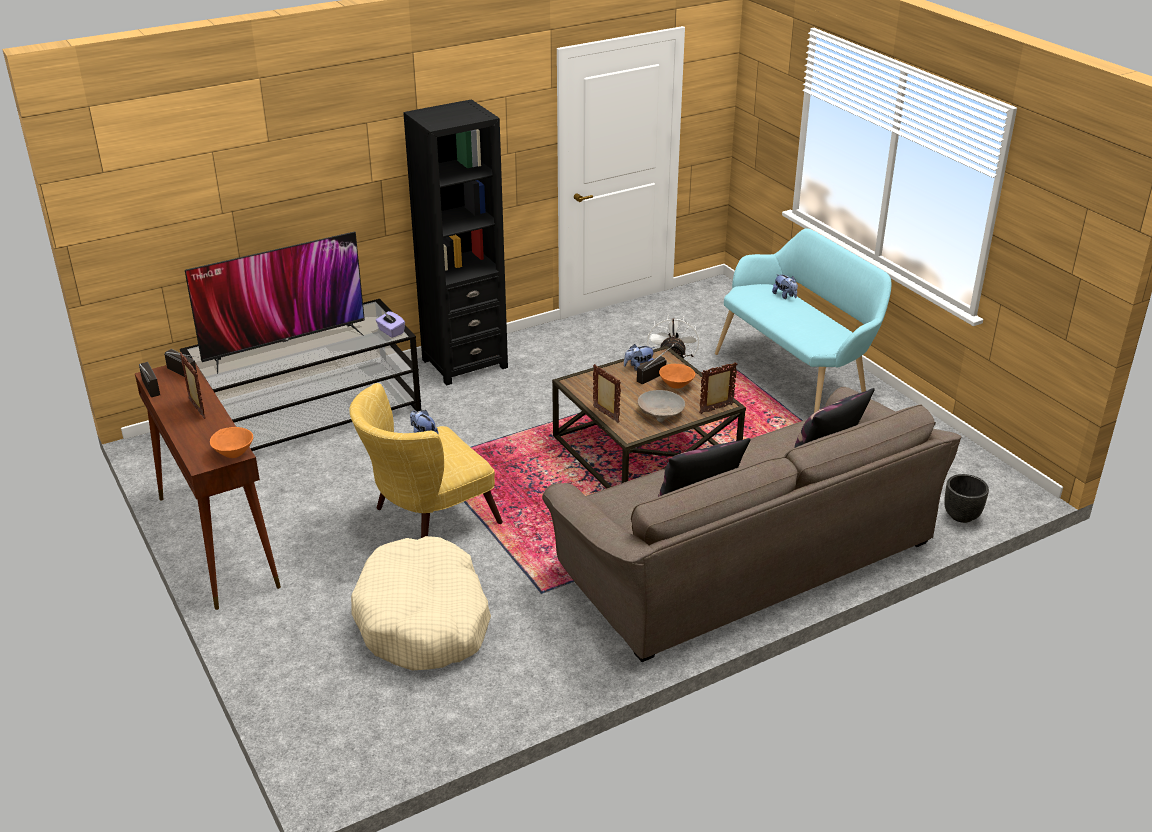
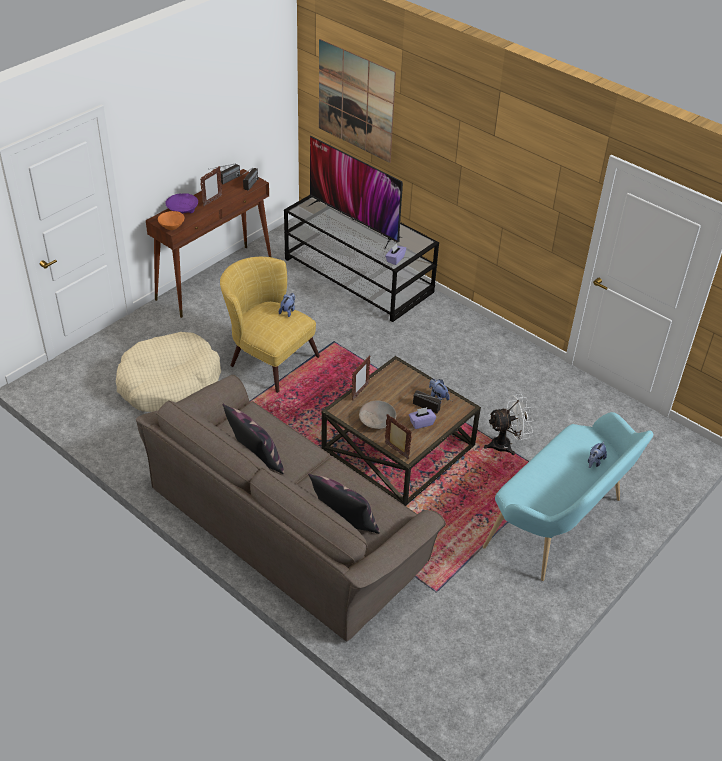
camera: 70 degrees right, 10 degrees up
(194, 438) = (182, 209): none -> purple bowl
(198, 195) = (356, 101): none -> picture
(464, 363) = (465, 326): black bookcase -> none
(676, 385) = (421, 423): orange bowl -> purple tissue box
(961, 516) = (396, 665): black planter -> none

